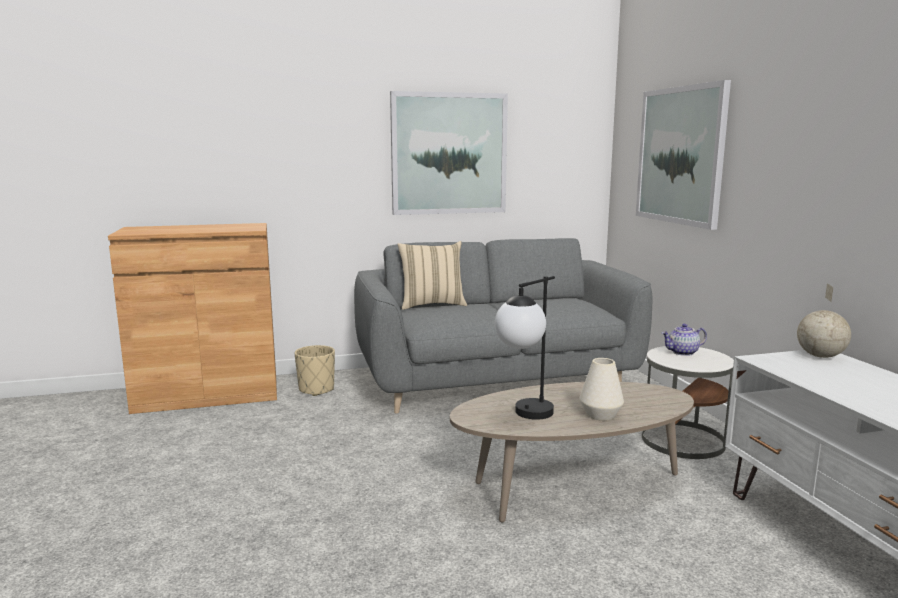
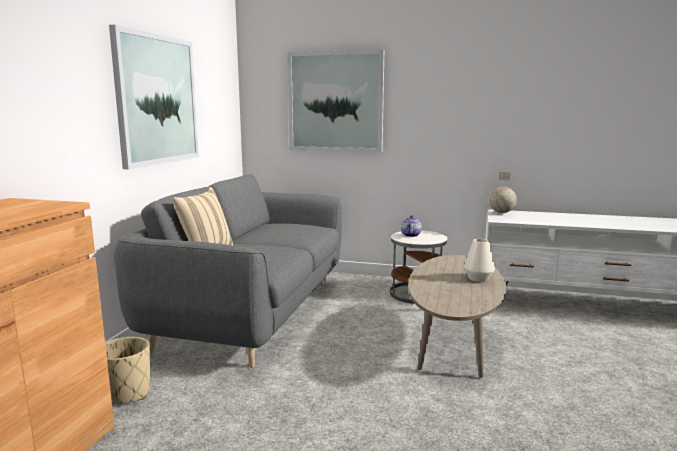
camera: 60 degrees left, 0 degrees up
(524, 416) = (465, 295): table lamp -> none

